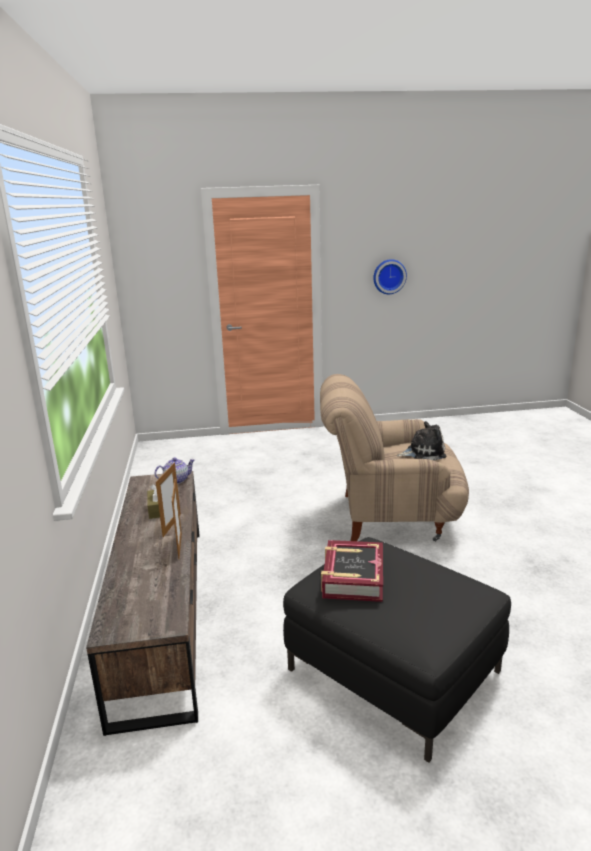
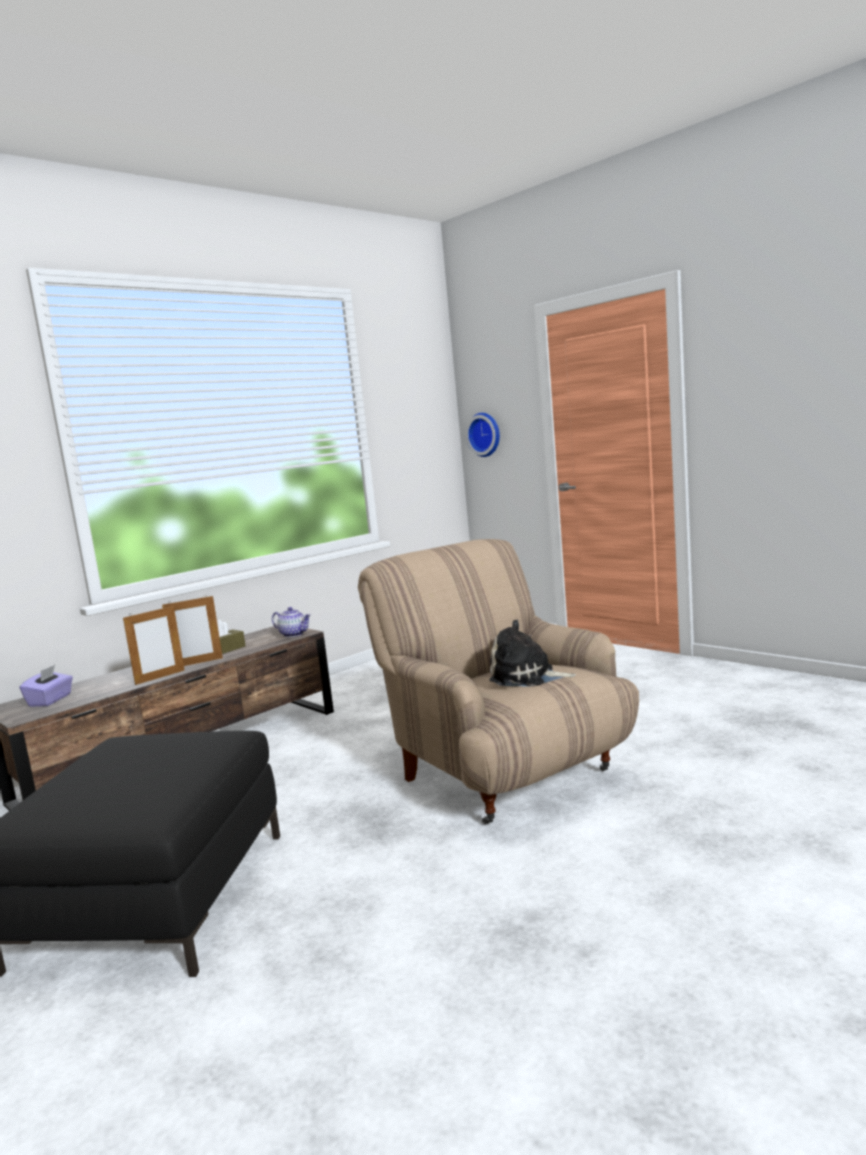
camera: 55 degrees right, 10 degrees down
(141, 604) = (50, 700): none -> purple tissue box
(352, 577) = (140, 747): book -> none
(389, 276) = (800, 407): wall clock -> wall clock (485, 434)
(423, 452) = (526, 677): plush toy -> plush toy turned 150 degrees clockwise

